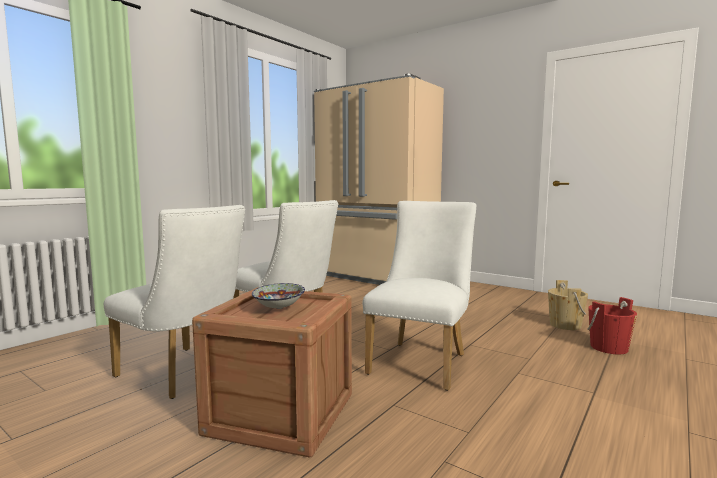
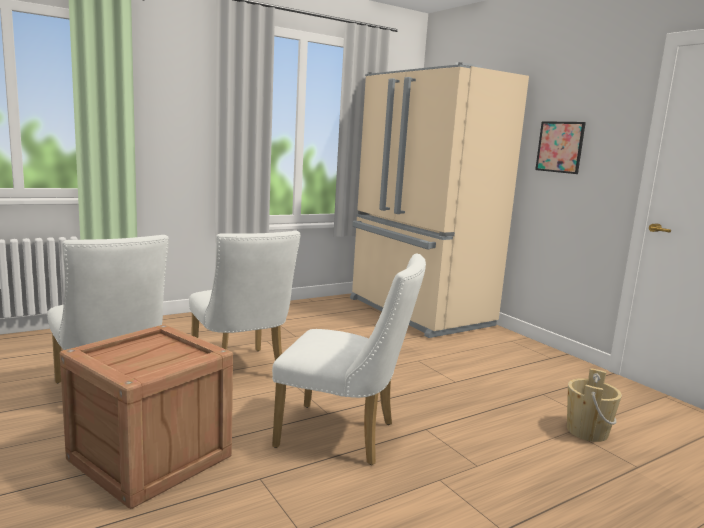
camera: 20 degrees right, 5 degrees up
(279, 308) = (149, 355): bowl -> none
(421, 361) = (345, 436): white chair -> white chair turned 60 degrees clockwise
(474, 137) = (560, 147): none -> picture
(609, 348) = (607, 478): red bucket -> none

